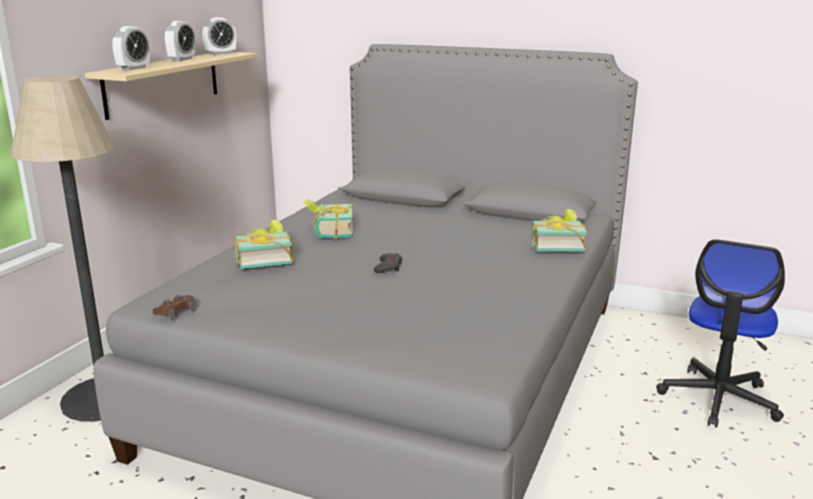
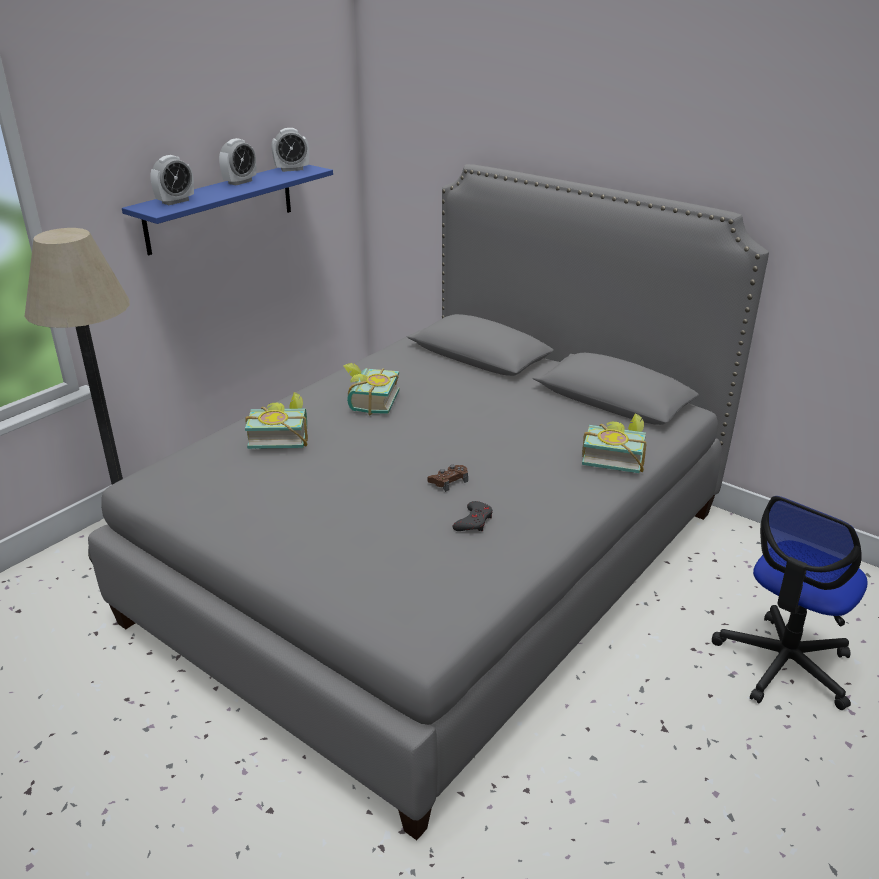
camera: 15 degrees right, 10 degrees up
(163, 83) = (220, 207): beige shelf -> blue shelf
(175, 312) = (160, 499): brown game controller -> brown game controller (448, 481)
(388, 267) = (404, 465): grey game controller -> grey game controller (474, 521)

